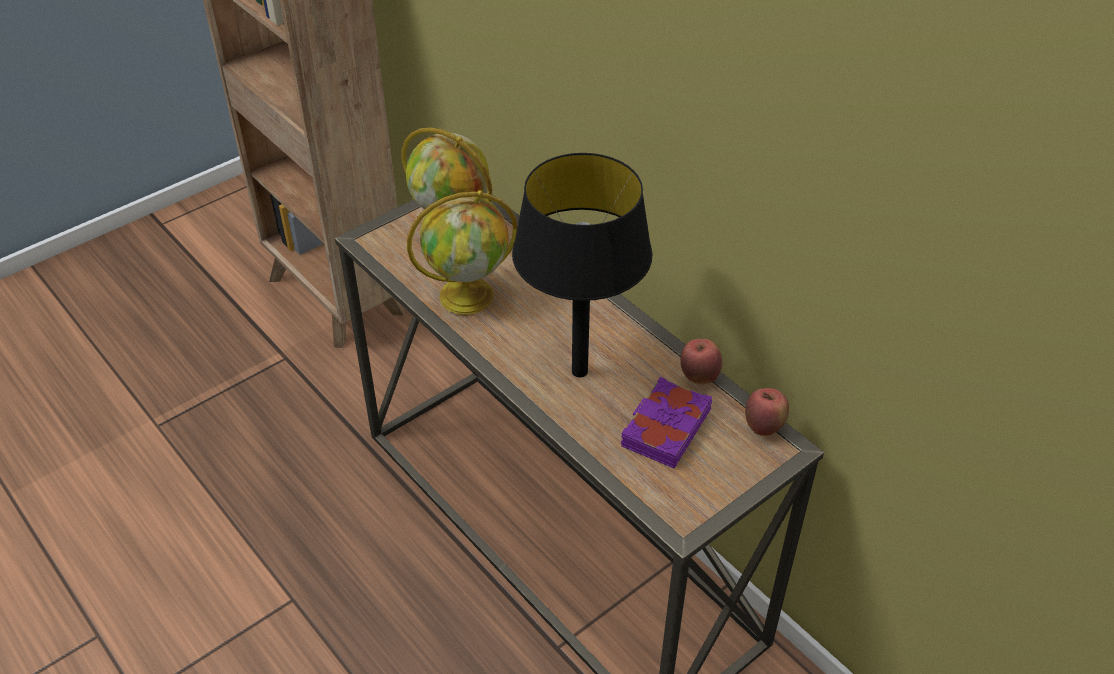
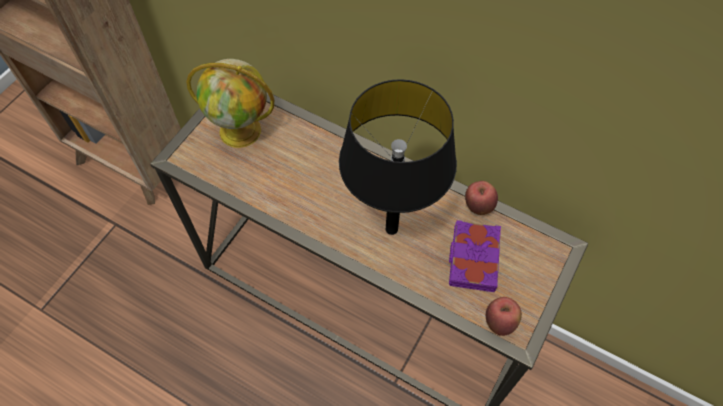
camera: 20 degrees left, 15 degrees up
(468, 295) = (279, 186): globe -> none
(764, 427) = (540, 235): apple -> apple (499, 322)

